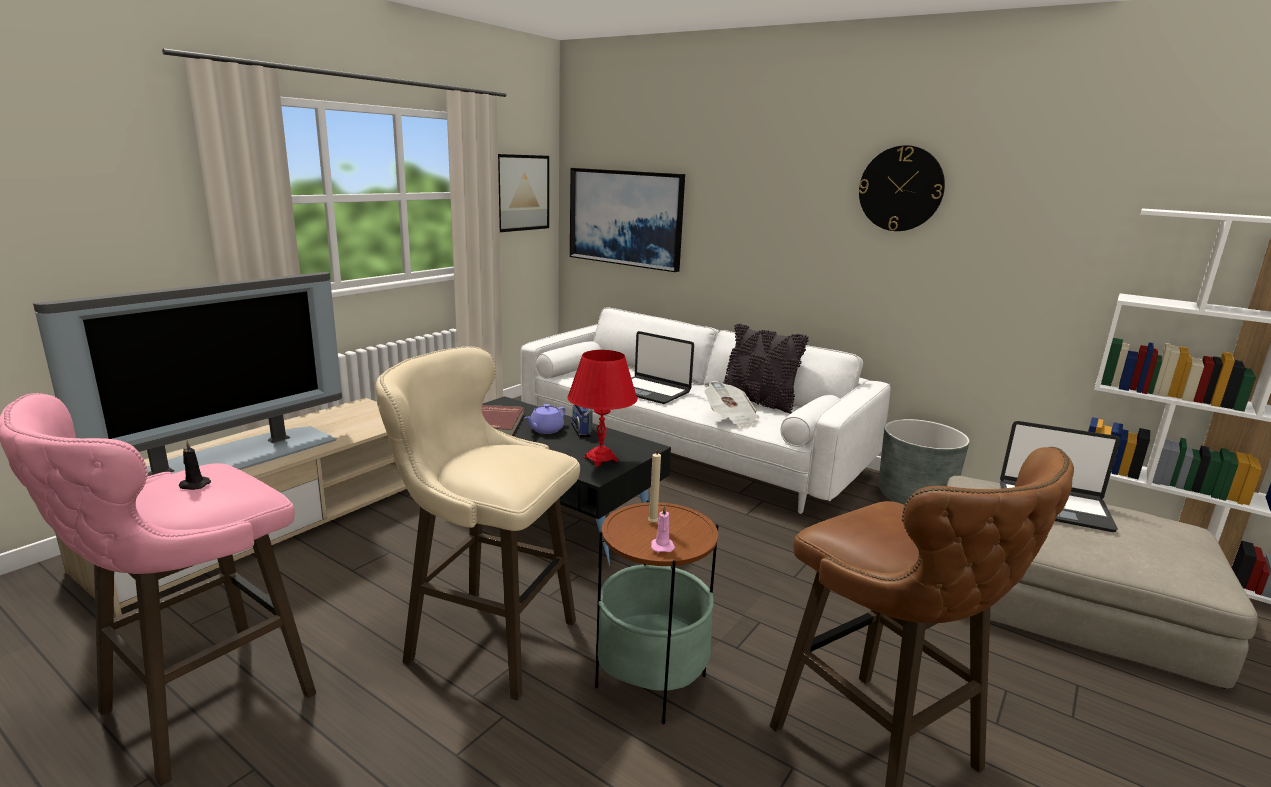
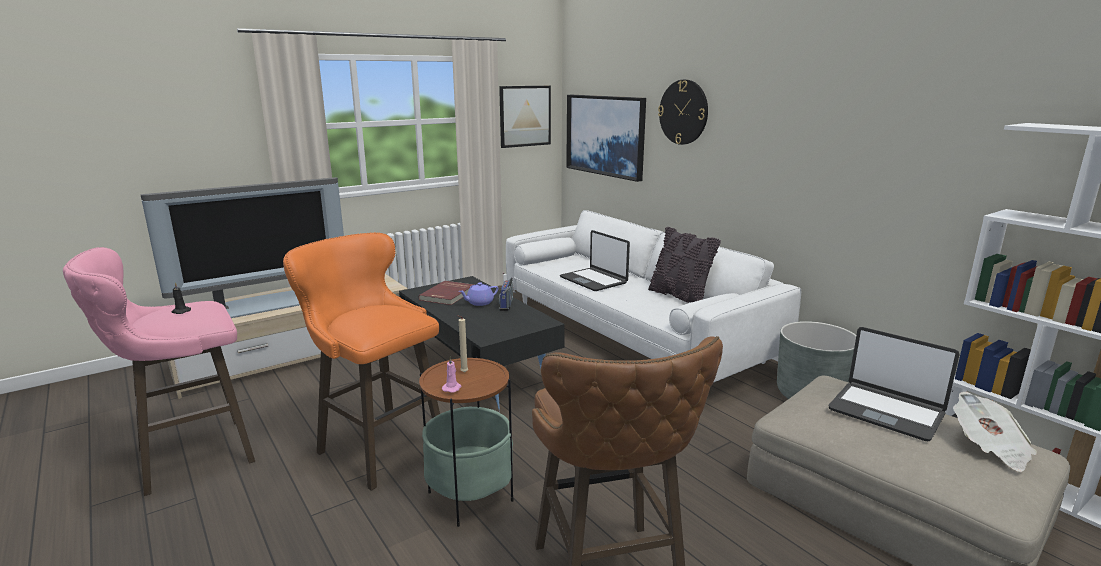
camera: 20 degrees right, 0 degrees up
(486, 639) = (378, 447): beige stool -> orange stool
(601, 459) = (500, 328): red table lamp -> none
(731, 419) = (642, 307): newspaper -> newspaper (990, 448)
(901, 189) = (810, 107): wall clock -> wall clock (683, 112)

